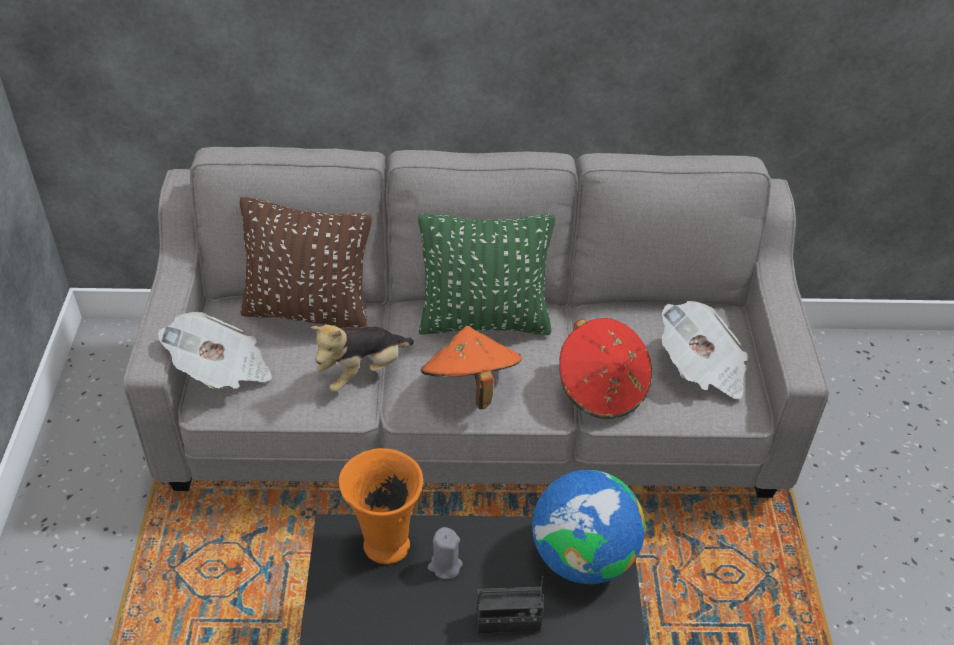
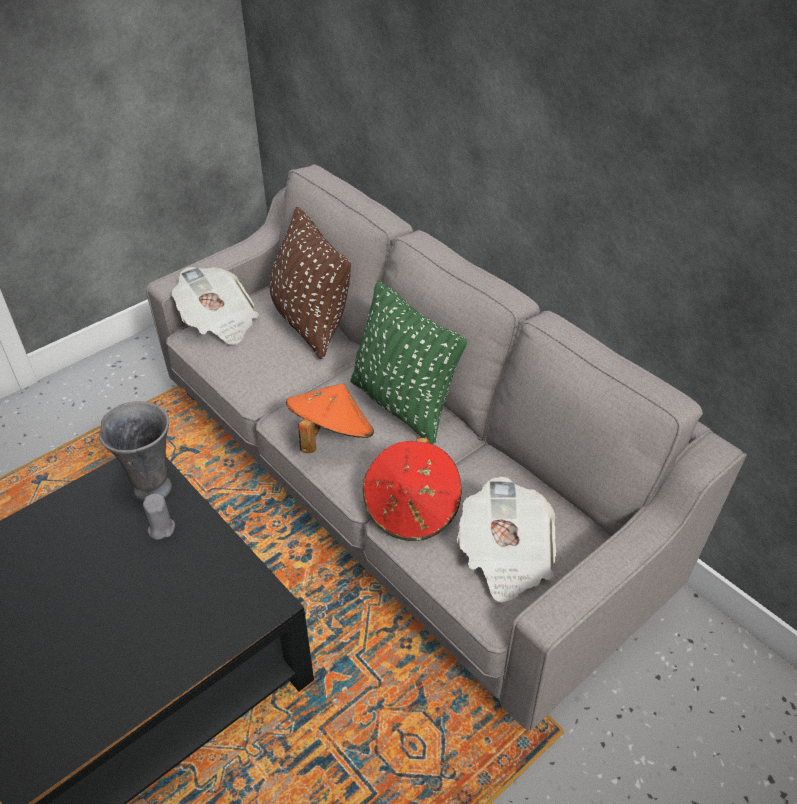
camera: 50 degrees right, 0 degrees up
(363, 372) = (288, 380): plush toy -> none
(384, 545) = (152, 487): orange vase -> grey vase
(508, 622) = (140, 593): radio -> none
(582, 557) = (236, 600): globe -> none

